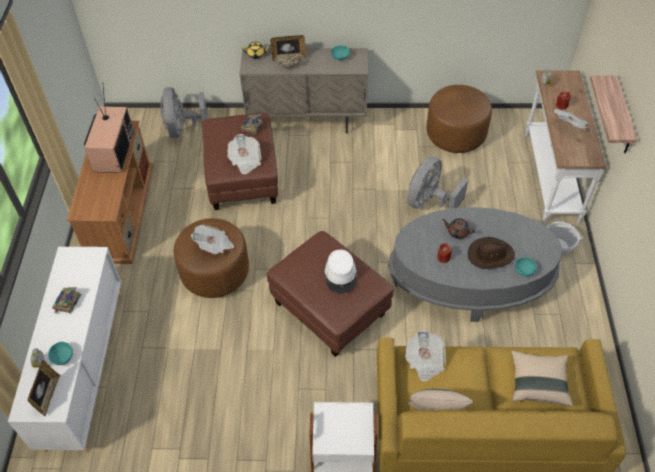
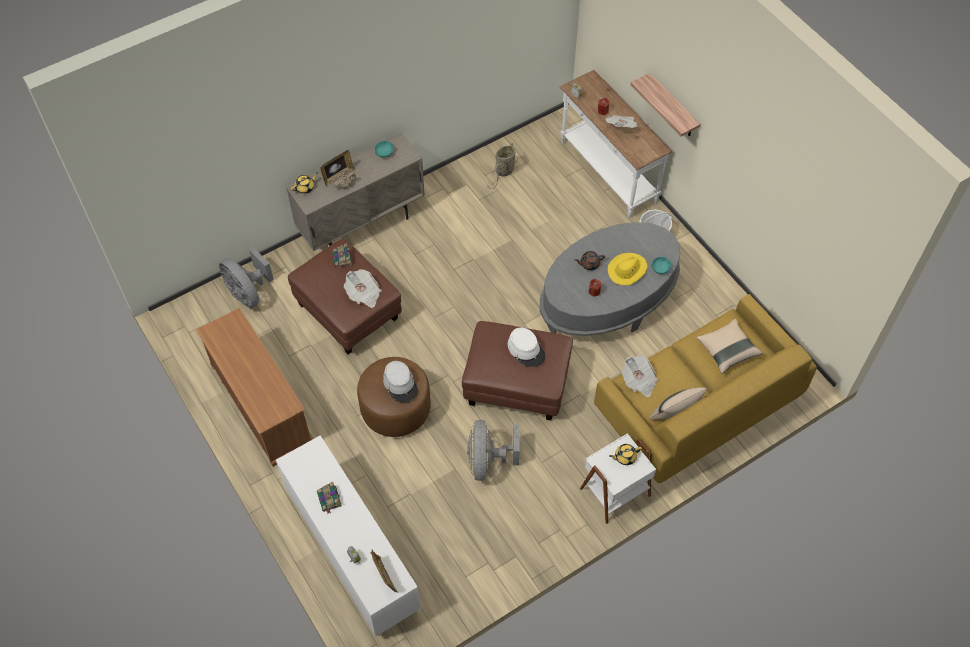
camera: 35 degrees left, 5 degrees up
(63, 357) = (369, 542): turquoise bowl -> none
(113, 150) = (241, 348): television -> none
(214, 246) = (400, 384): newspaper -> grey hat
(352, 423) = (624, 457): none -> yellow teapot
(429, 202) = (527, 247): grey fan -> grey fan (488, 461)
(456, 134) = (503, 172): brown ottoman -> basket
(490, 255) = (627, 270): brown hat -> yellow hat

